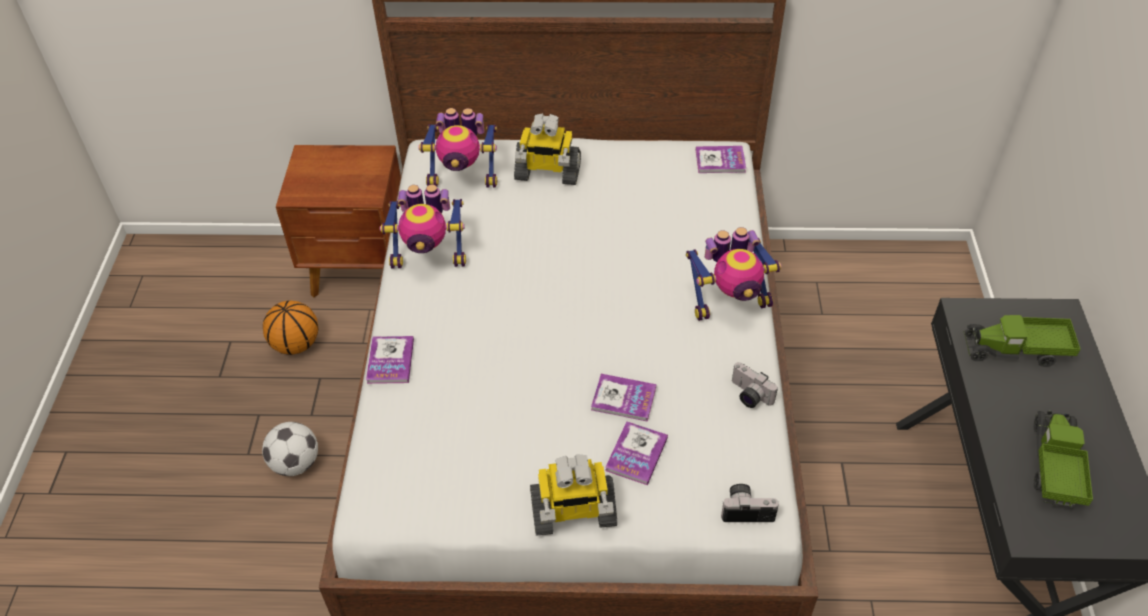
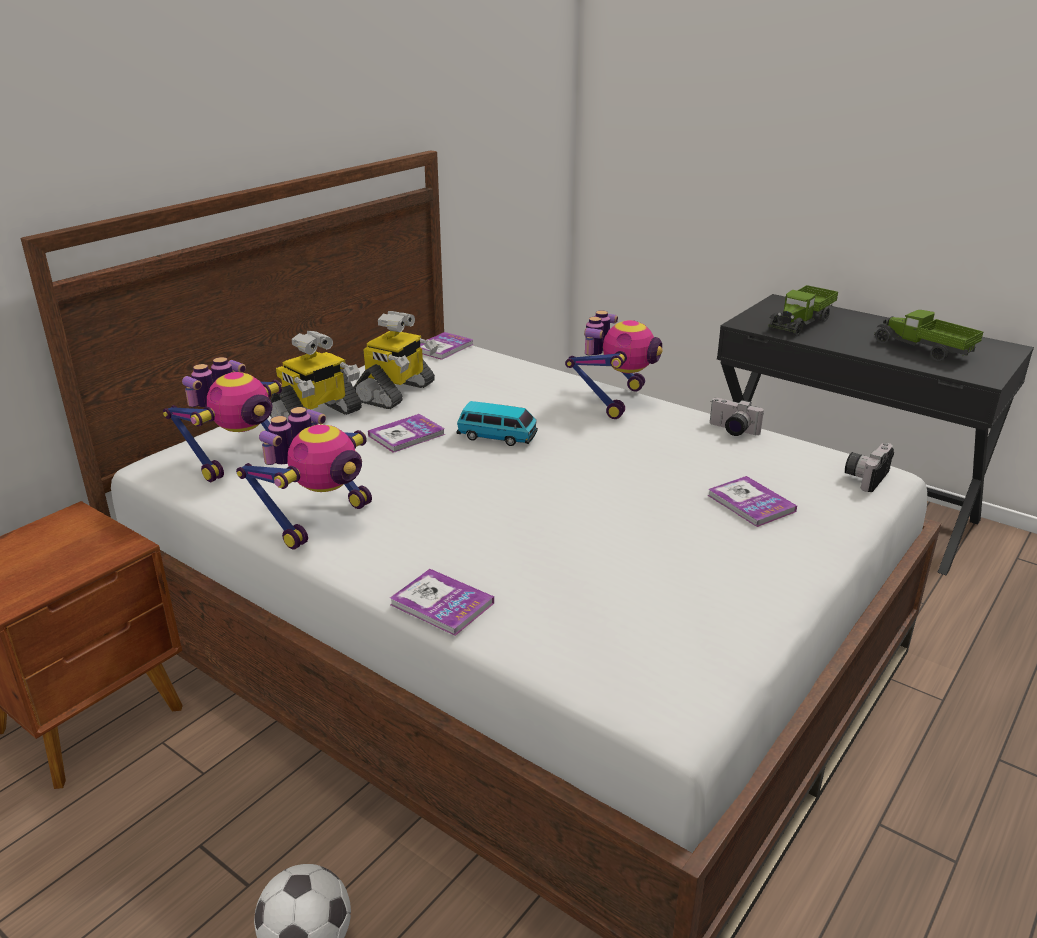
camera: 55 degrees left, 20 degrees down
(296, 344) = (110, 844): basketball -> none
(573, 513) = (798, 564): toy robot -> toy robot (396, 393)
(605, 273) = (497, 437): none -> toy car
(623, 398) = (672, 485): book -> book (406, 435)
(748, 395) = (732, 431): camera -> camera turned 45 degrees clockwise

